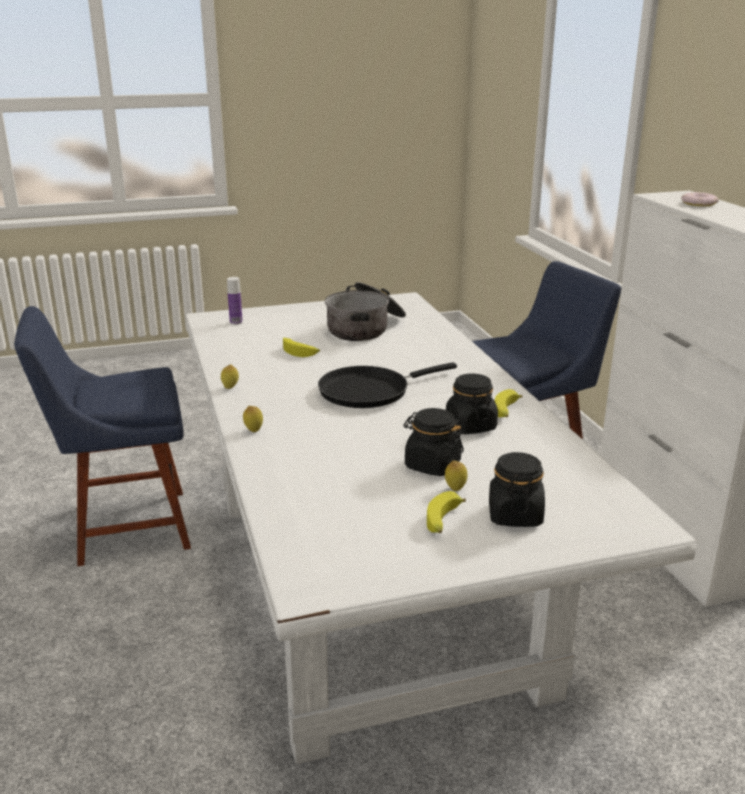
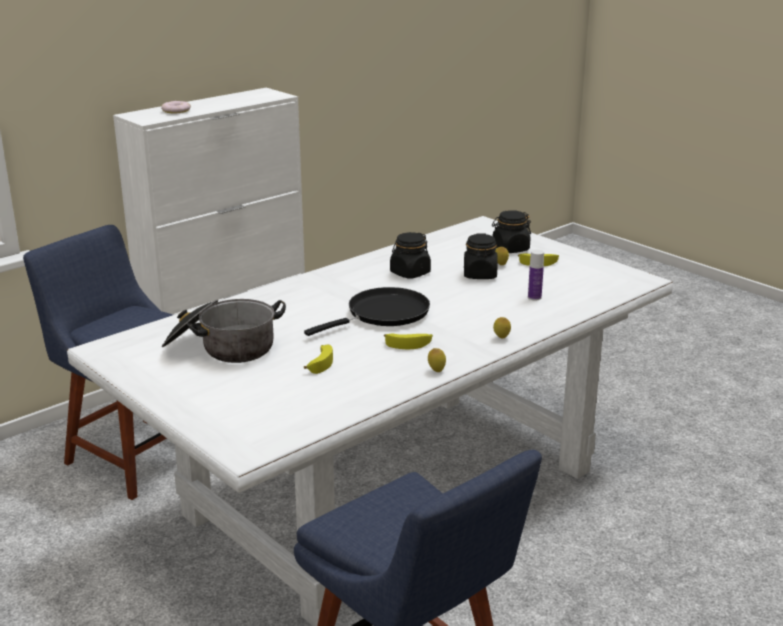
camera: 115 degrees left, 0 degrees up
(236, 322) = (252, 425): bottle -> bottle (534, 297)
(369, 391) = (383, 314): black frying pan -> black frying pan turned 75 degrees counterclockwise
(507, 411) = (373, 266): banana -> banana (409, 344)

